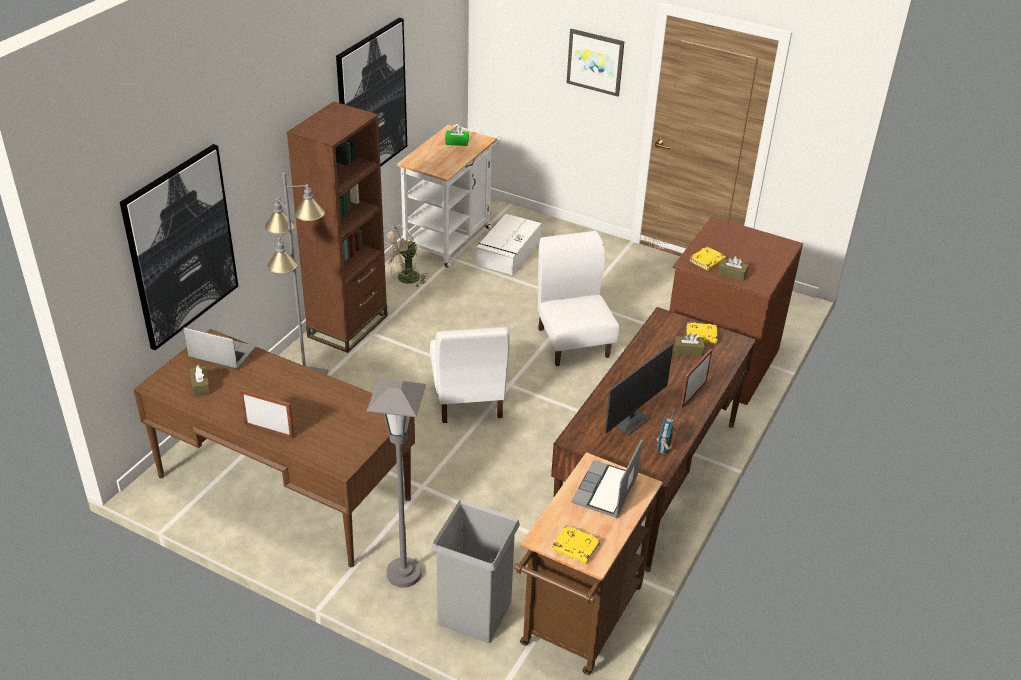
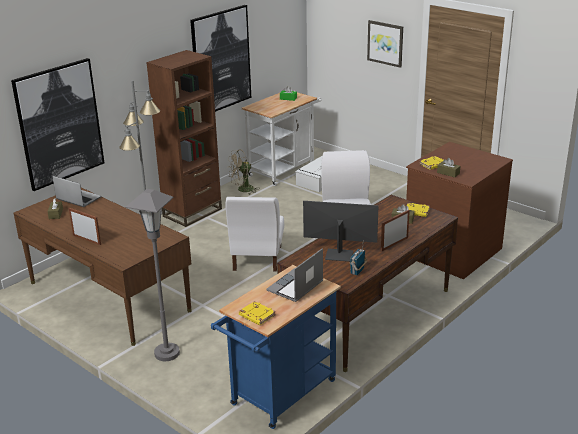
camera: 15 degrees right, 10 degrees down
(474, 612) = (206, 381): grey trash can -> none
(579, 623) = (279, 397): brown cart -> blue cart
(629, 420) = (339, 254): monitor -> monitor turned 135 degrees counterclockwise

